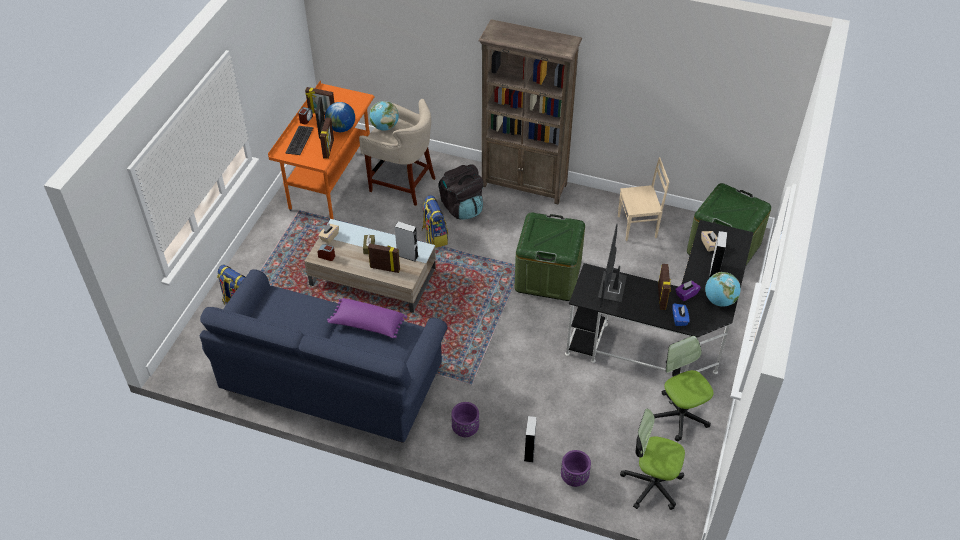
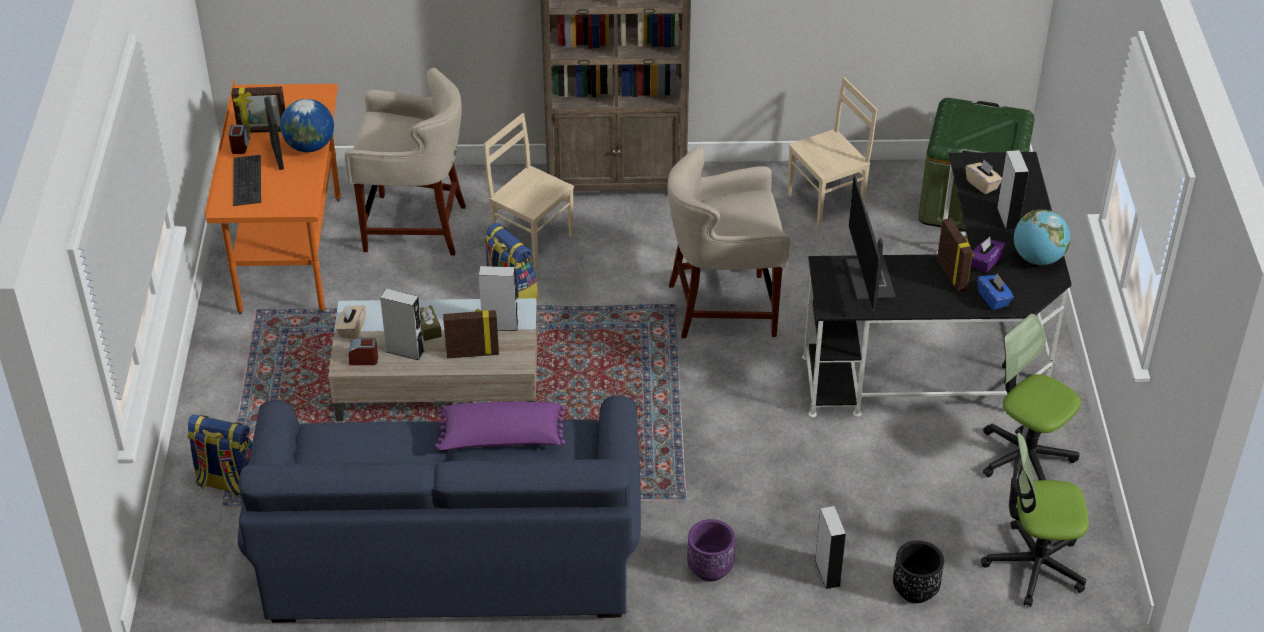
camera: 20 degrees left, 5 degrees down
(329, 149) = (306, 182): picture frame -> none
(350, 257) = (405, 351): none -> grey speaker
(384, 127) = (376, 131): globe -> none
(462, 207) = (533, 240): black backpack -> beige chair
(548, 276) = (724, 308): green storage box -> beige stool
(574, 478) = (915, 590): purple planter -> black planter

